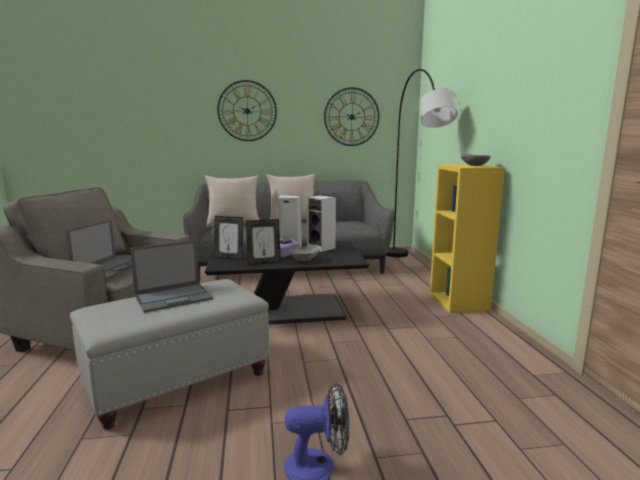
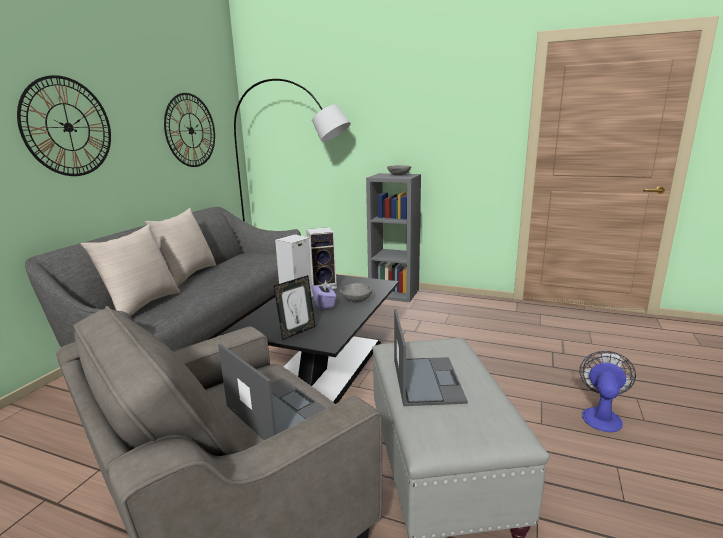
camera: 60 degrees left, 5 degrees up
(264, 263) = (342, 318): picture frame -> none
(459, 302) = (394, 293): yellow bookcase -> grey bookcase

